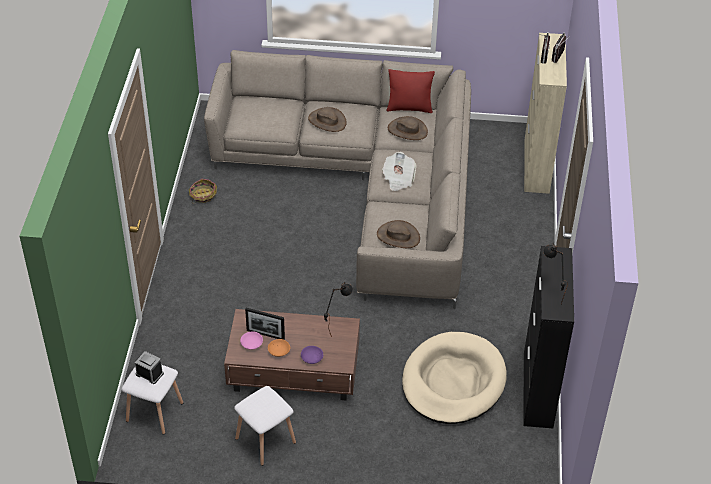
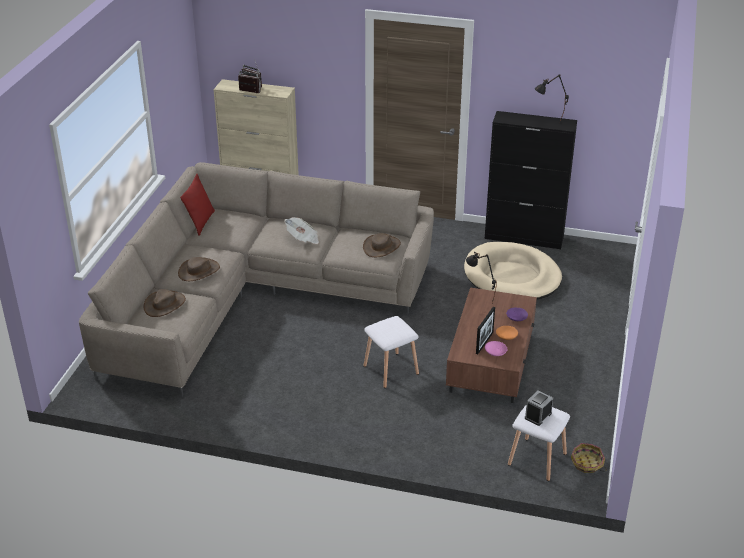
camera: 80 degrees left, 10 degrees down
(202, 195) = (223, 408): basket -> basket (587, 464)
(264, 440) = (574, 387): white stool -> white stool (390, 370)
(407, 130) = (234, 226): brown hat -> brown hat (164, 304)

